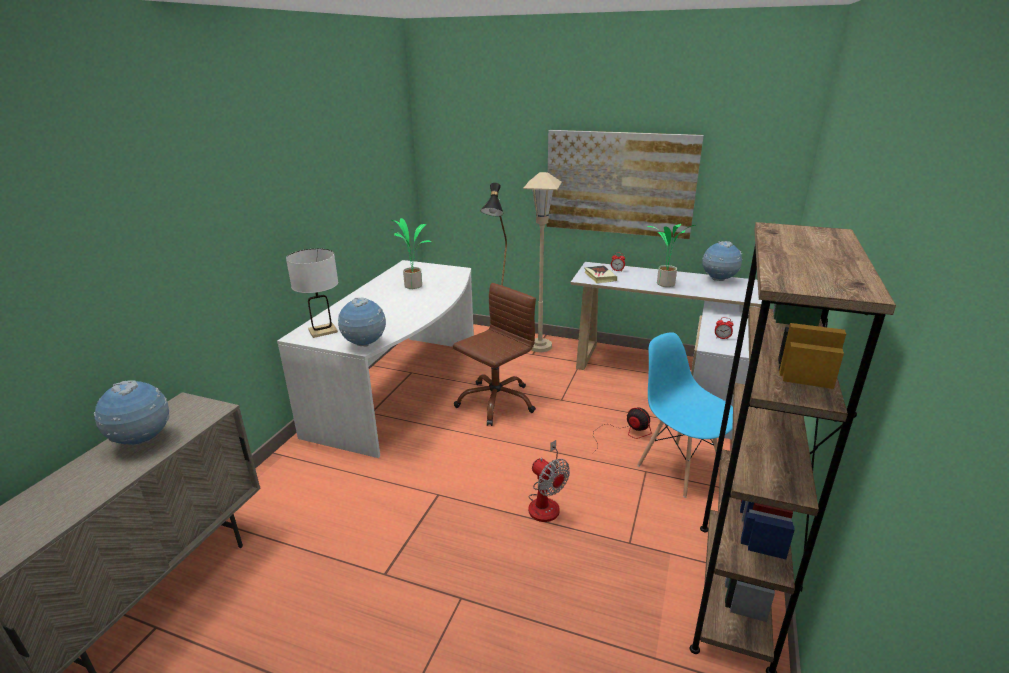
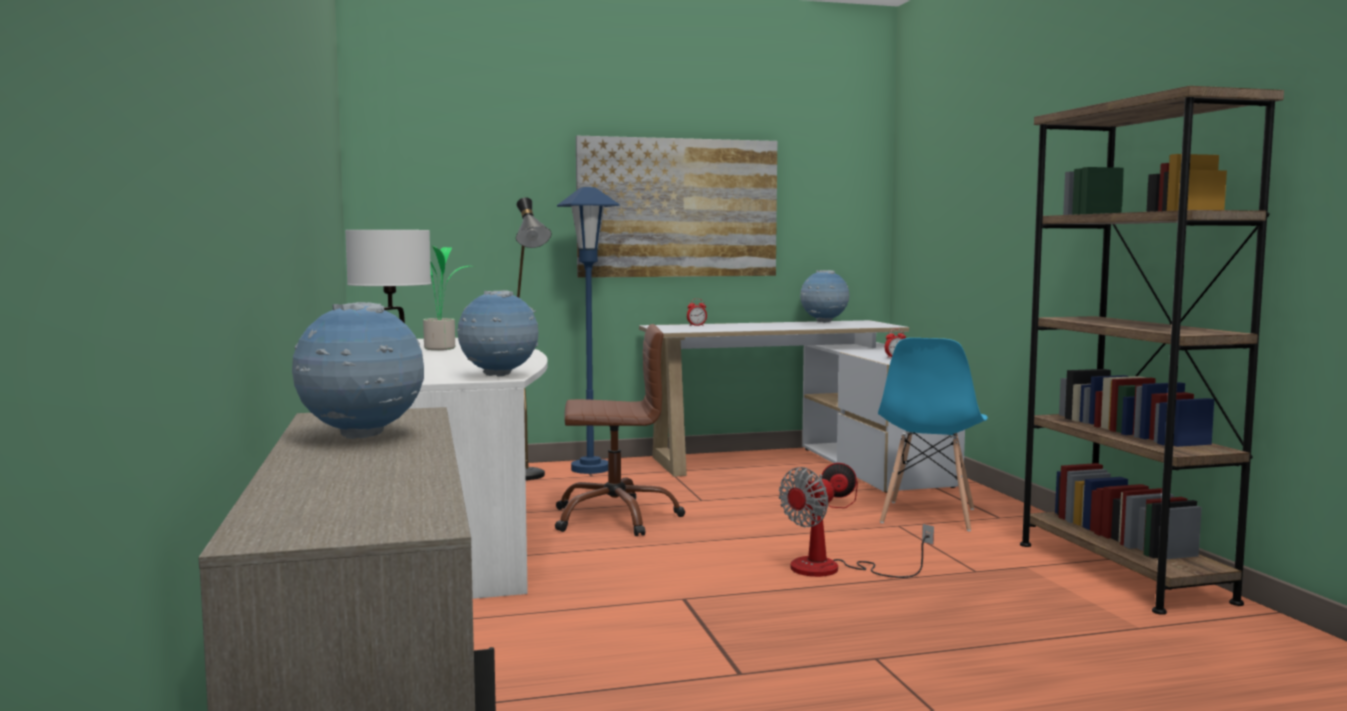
camera: 35 degrees left, 20 degrees down
(495, 402) = (615, 517): brown office chair -> brown office chair turned 75 degrees clockwise
(540, 346) = (590, 469): beige floor lamp -> blue floor lamp
(546, 502) = (833, 569): fan -> fan turned 120 degrees clockwise
(599, 277) = (687, 329): book -> none
(664, 284) = (776, 327): potted plant -> none
(679, 468) = (927, 516): blue chair -> blue chair turned 90 degrees counterclockwise

